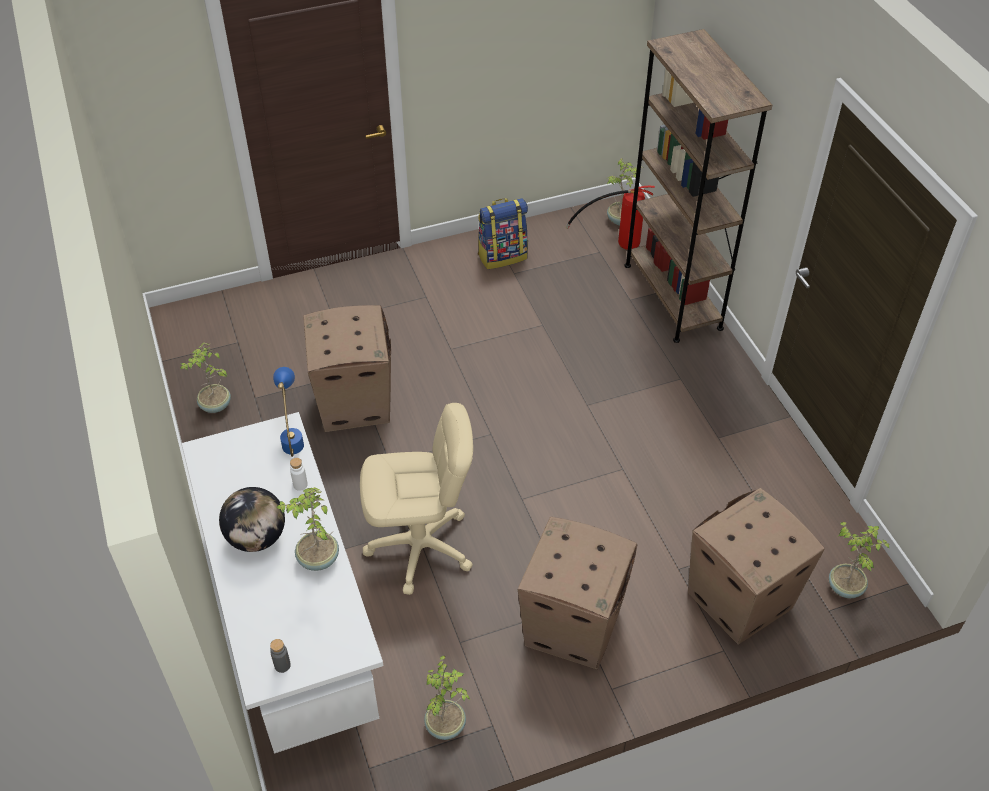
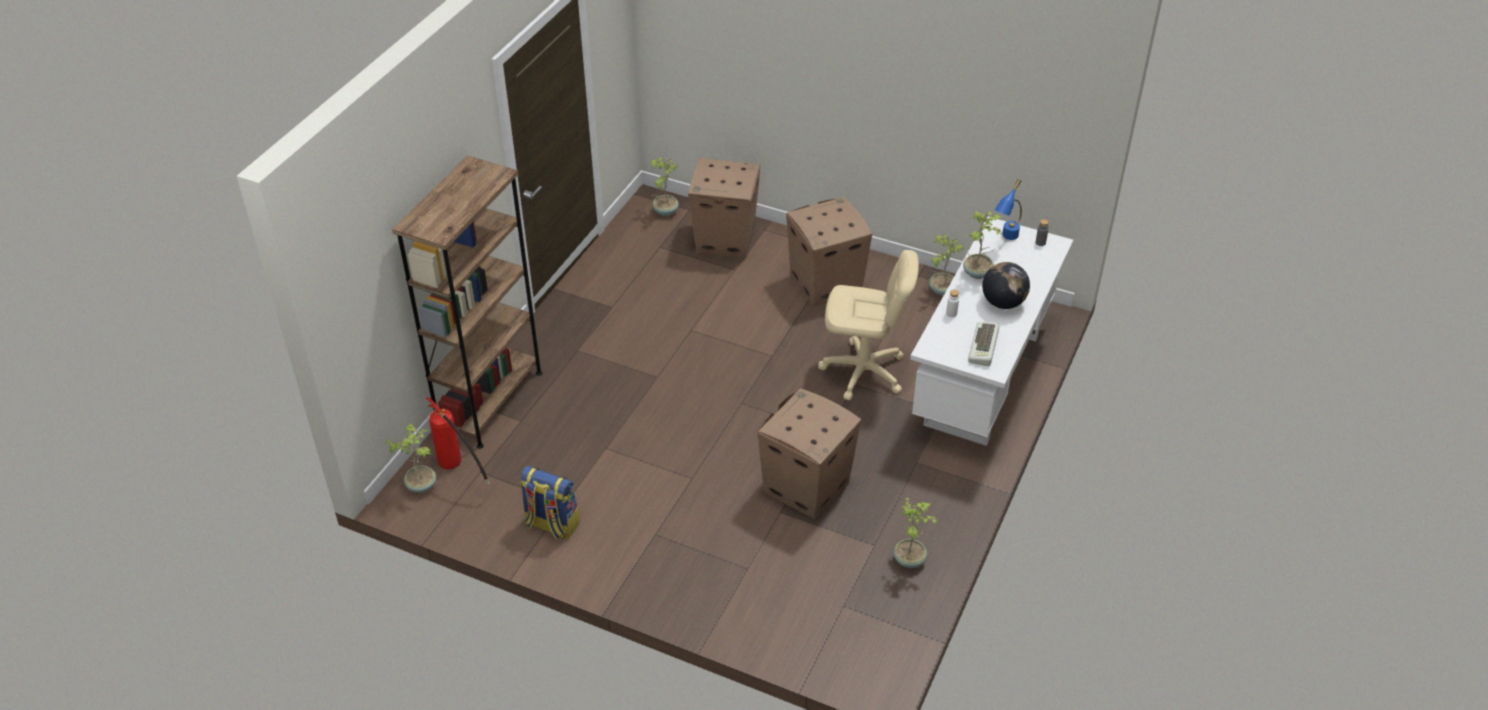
camera: 135 degrees left, 5 degrees down
(232, 468) = (984, 347): none -> keyboard
(292, 437) = (930, 341): blue table lamp -> blue table lamp (1006, 239)
(420, 547) = (863, 372): beige office chair -> beige office chair turned 150 degrees clockwise

